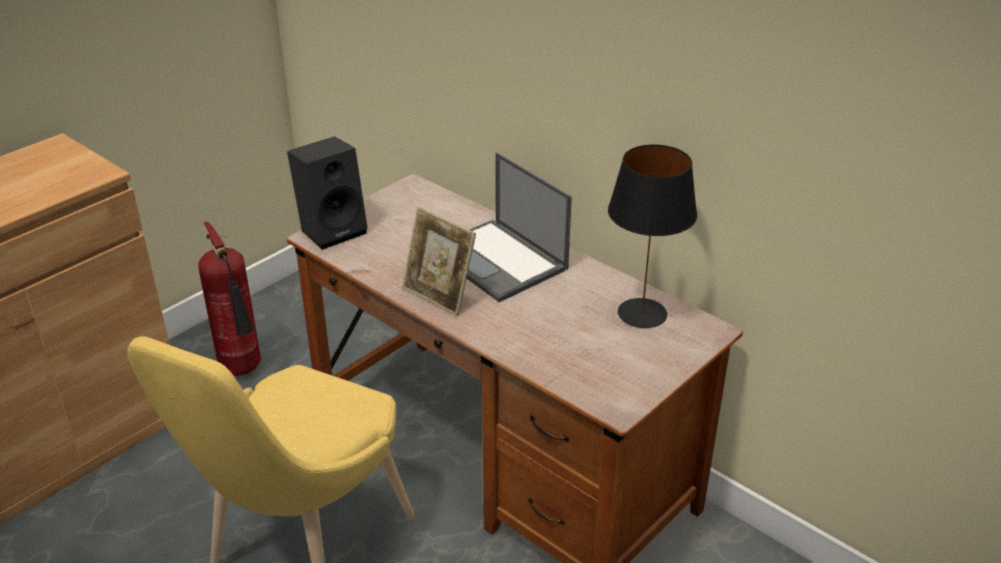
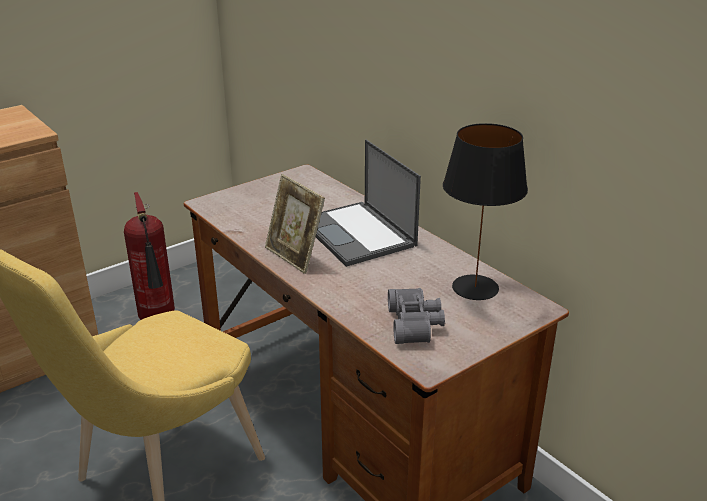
camera: 10 degrees right, 5 degrees down
(333, 229) = (224, 199): black speaker -> none
(592, 363) = (416, 324): none -> grey binoculars

